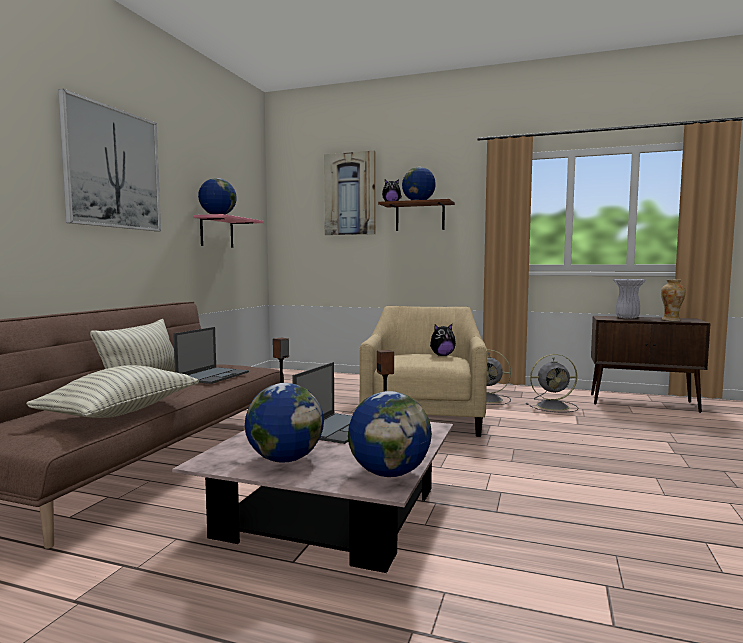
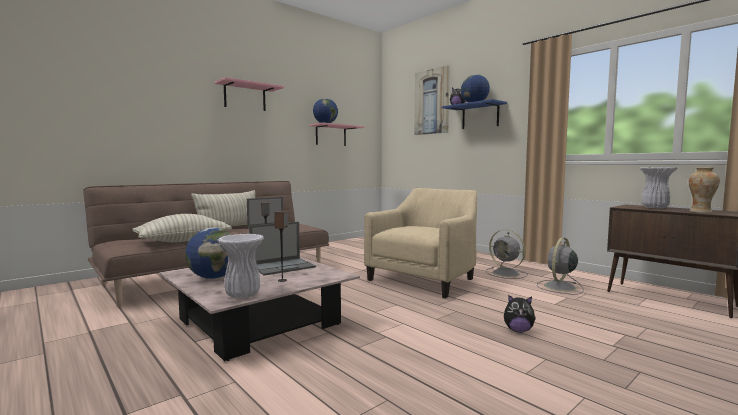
camera: 30 degrees right, 0 degrees up
(113, 168) = (245, 97): picture -> pink shelf
(389, 473) = (243, 295): globe -> white vase
(420, 217) = (480, 116): brown shelf -> blue shelf
(442, 355) = (436, 228): plush toy -> plush toy (518, 330)
(554, 406) = (559, 287): grey fan -> grey fan turned 105 degrees clockwise

